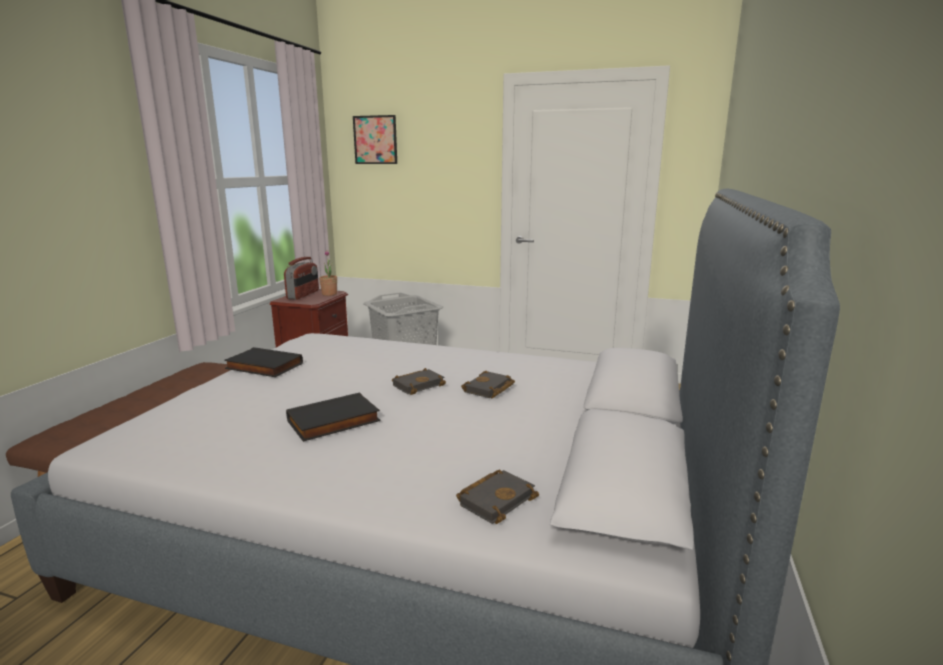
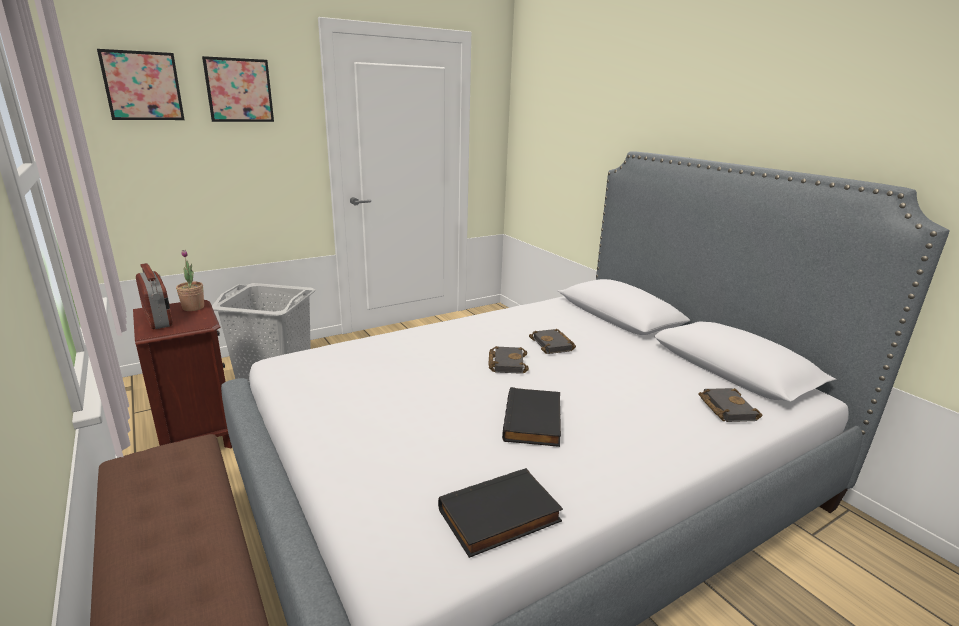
camera: 50 degrees left, 5 degrees up
(263, 367) = (331, 413): black book -> black book (500, 517)
(435, 140) = (239, 90): none -> picture

